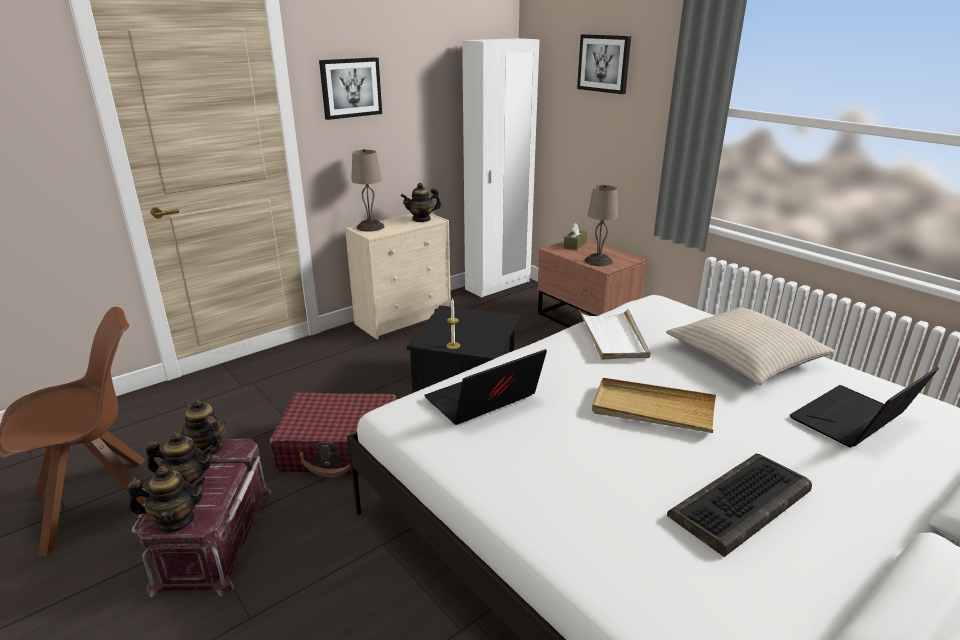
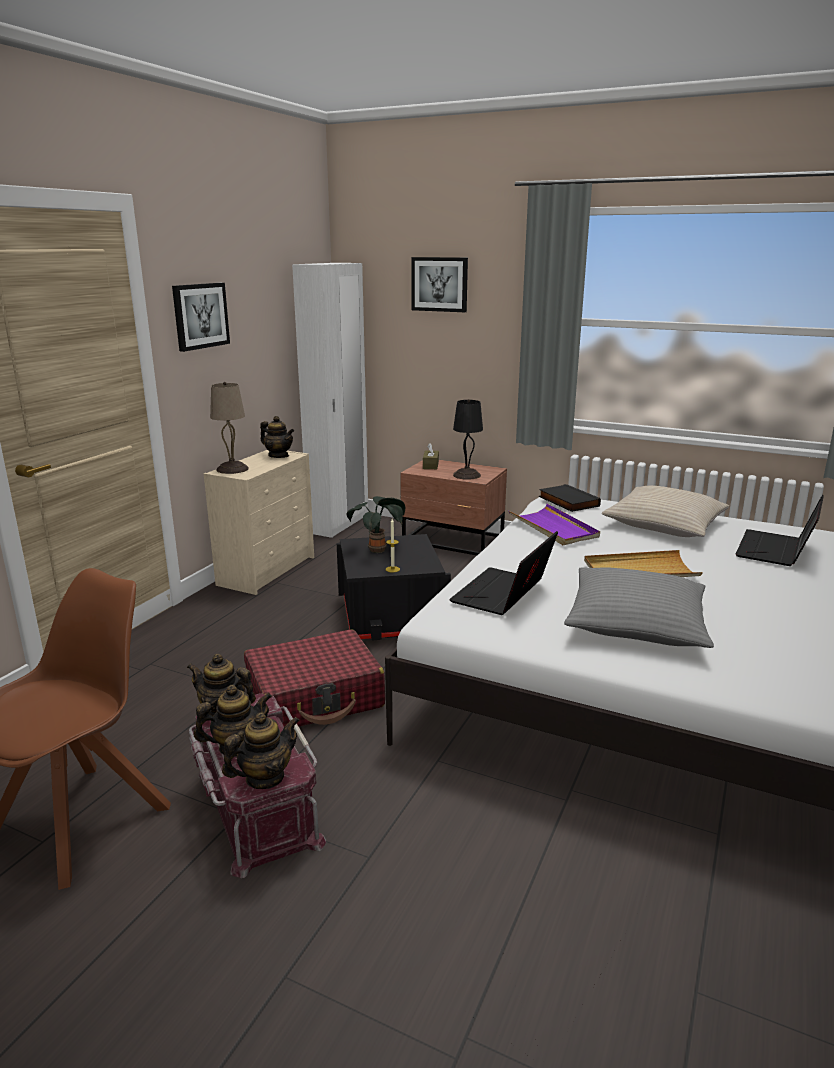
camera: 25 degrees left, 5 degrees down
(421, 219) = (278, 456): teapot -> teapot turned 105 degrees counterclockwise
(461, 323) = (379, 550): none -> potted plant
(583, 471) = (636, 622): none -> grey pillow
(598, 261) = (466, 475): beige table lamp -> black table lamp
(613, 337) = (553, 528): white tray -> purple tray
(660, 309) = (567, 501): none -> black book
(740, 505) = (761, 616): keyboard -> none

